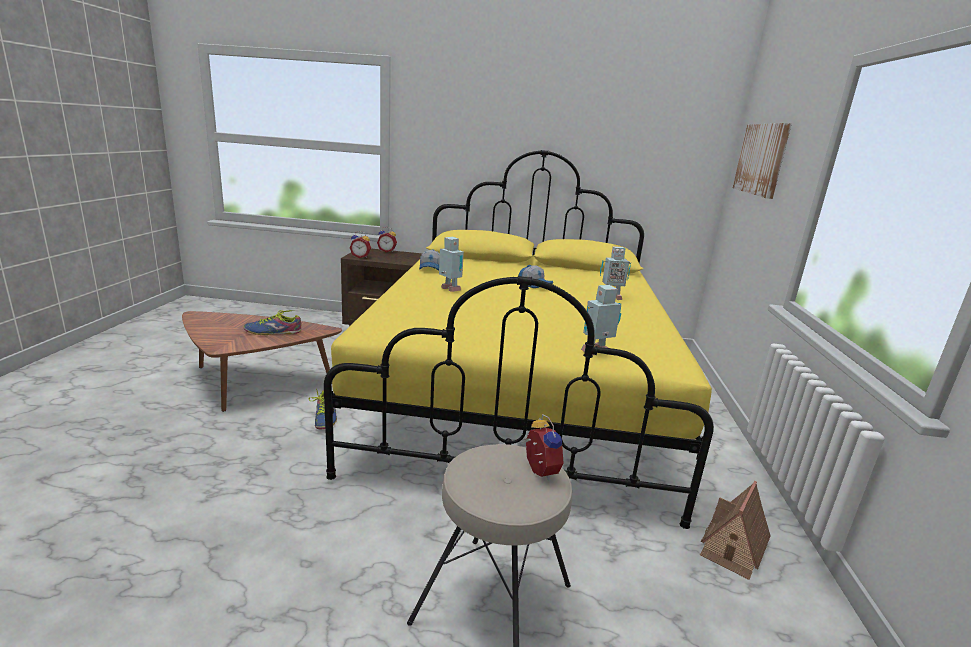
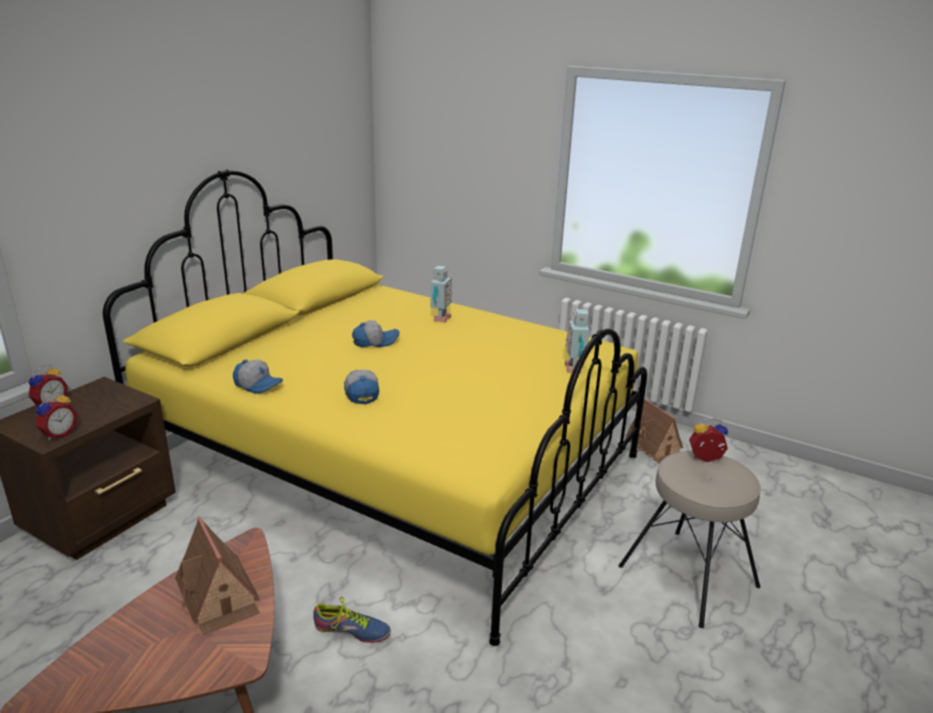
camera: 65 degrees left, 5 degrees up
(273, 332) = (219, 597): shoe -> toy house
(449, 290) = (360, 393): toy robot -> cap
(761, 159) = (444, 138): picture -> none

